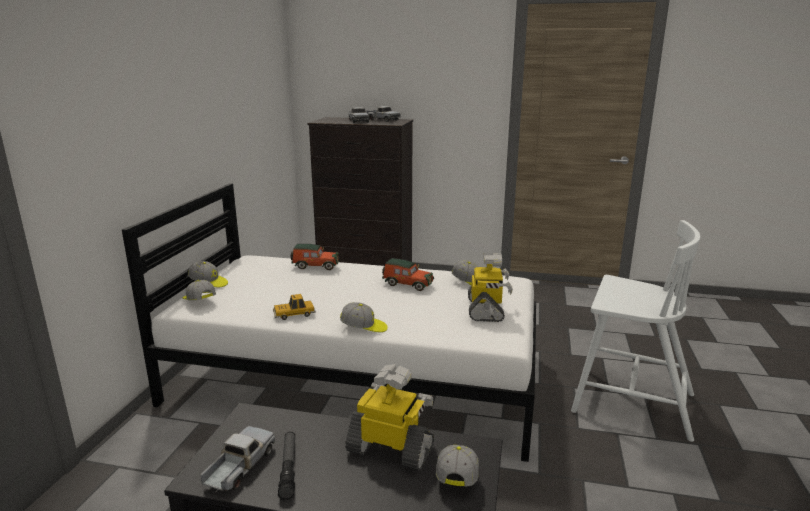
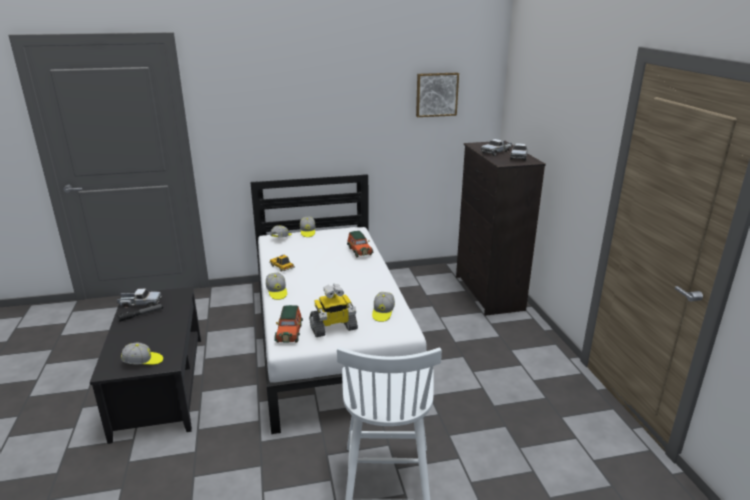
camera: 65 degrees right, 5 degrees up
(255, 72) = (436, 94): none -> picture
(391, 449) = (162, 337): toy robot -> none
(407, 284) = (358, 289): toy car -> toy car (289, 332)

